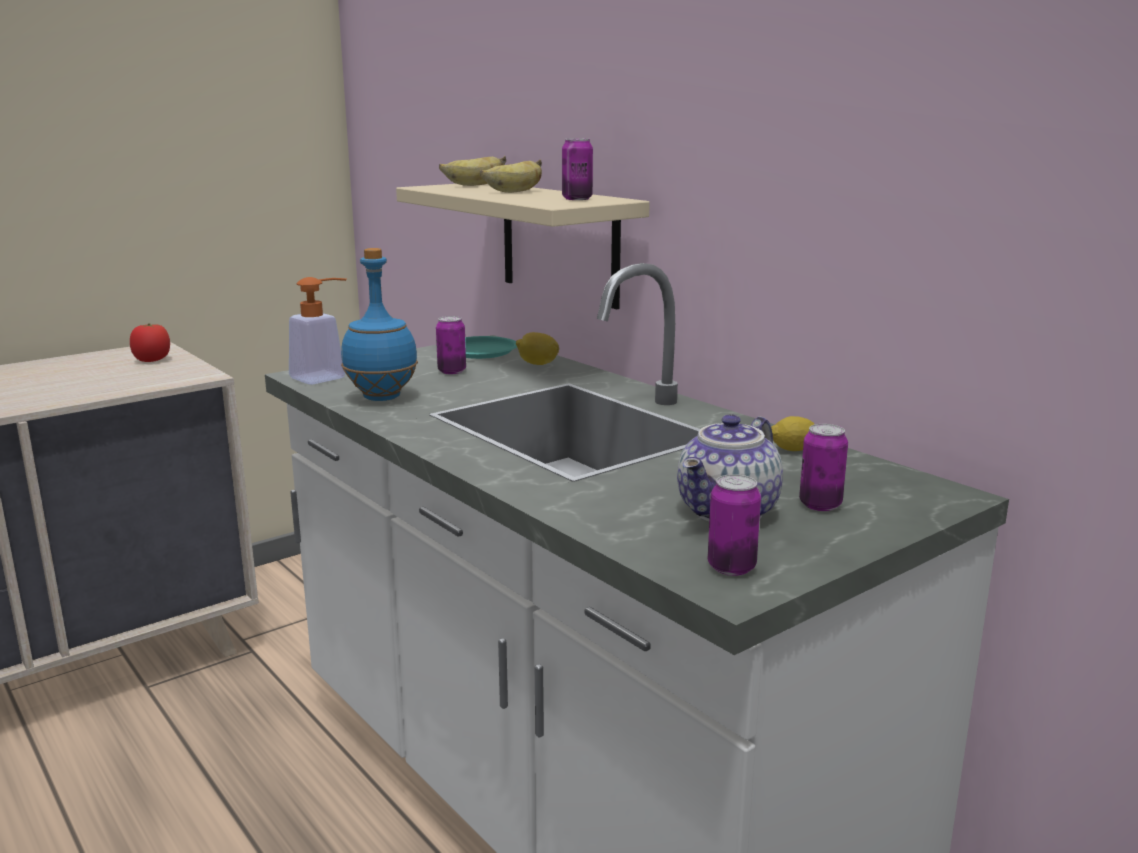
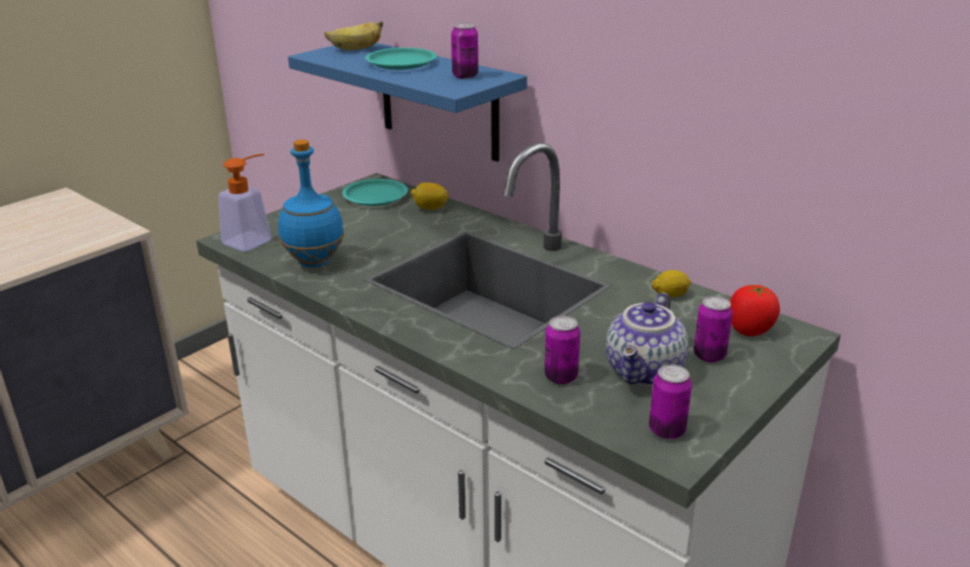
camera: 10 degrees left, 10 degrees up
(152, 360) = (63, 214): tomato -> tomato (749, 330)
(452, 371) = (361, 224): can -> can (561, 377)
(514, 192) = (401, 63): banana -> turquoise plate
(559, 243) = (438, 100): beige shelf -> blue shelf

